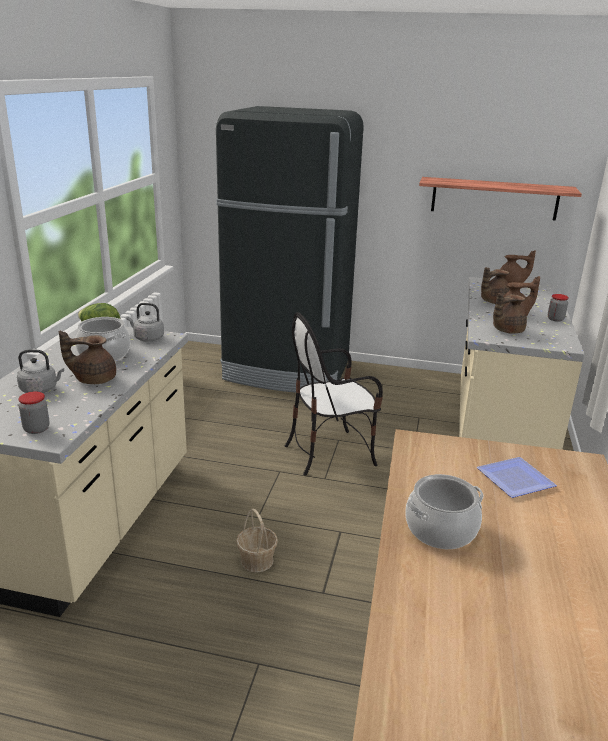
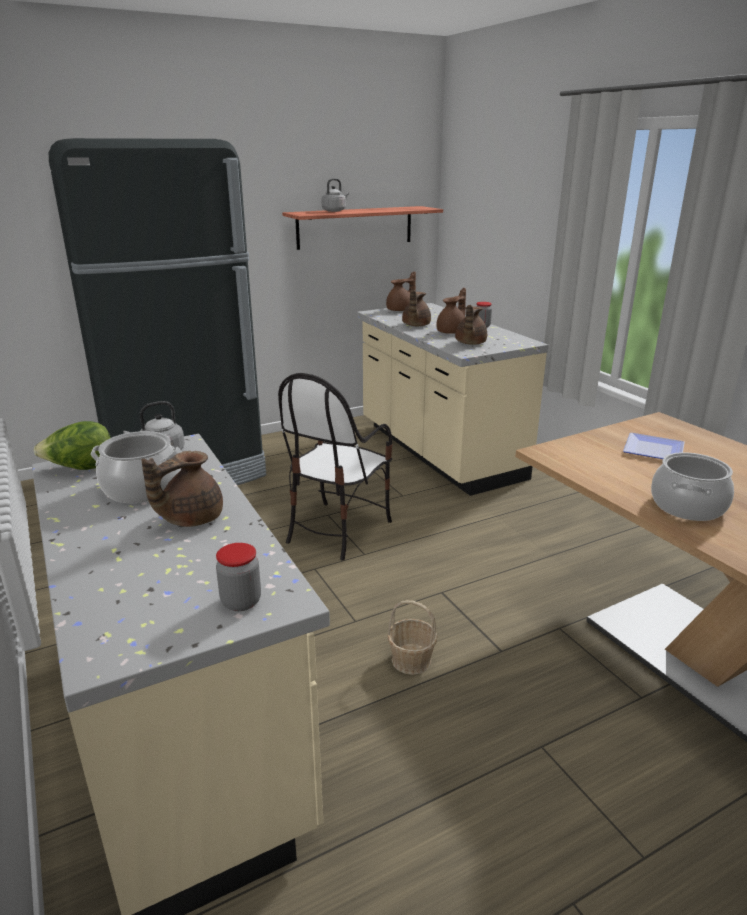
camera: 40 degrees left, 0 degrees up
(41, 389) = (143, 559): grey kettle -> grey kettle (335, 211)

